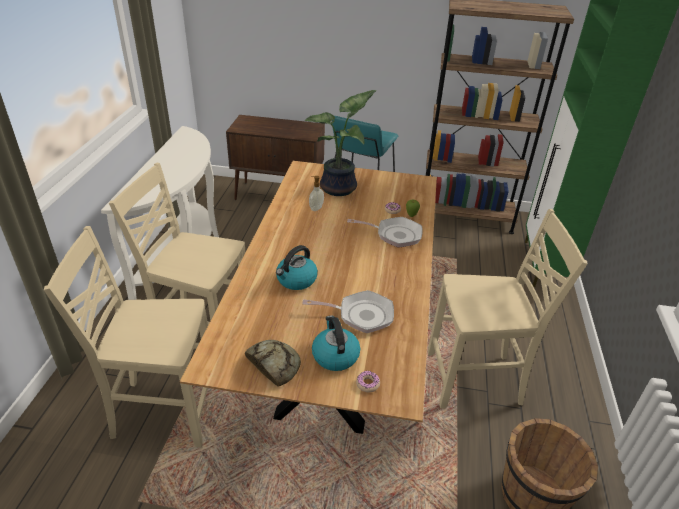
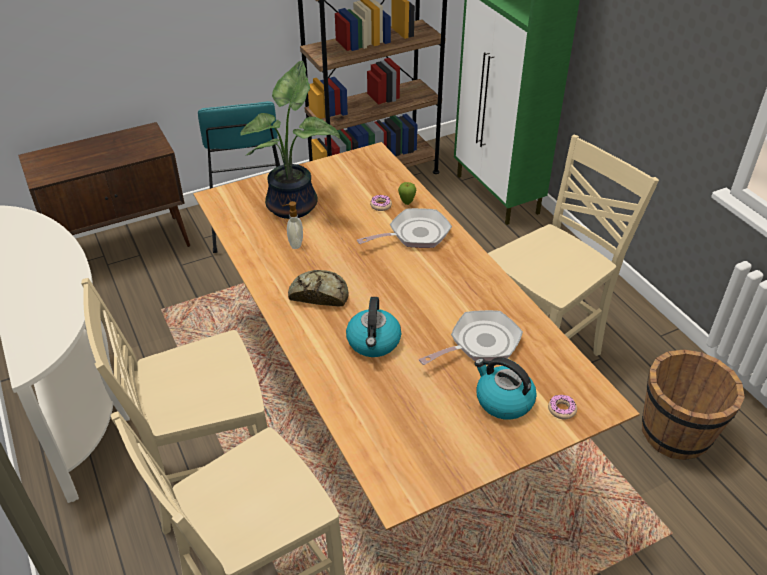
camera: 35 degrees left, 5 degrees up
(273, 364) = (458, 447): bread -> bread (319, 293)

